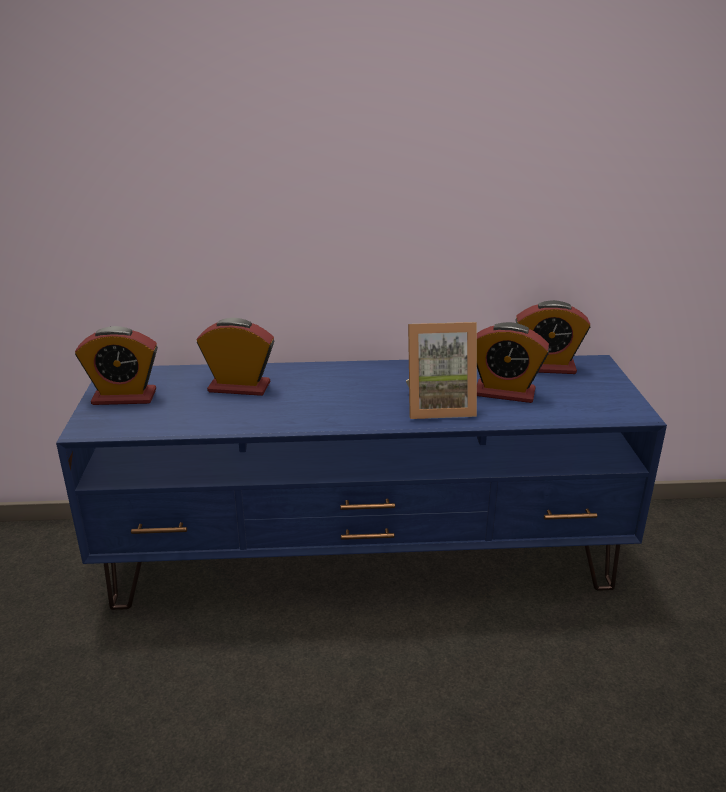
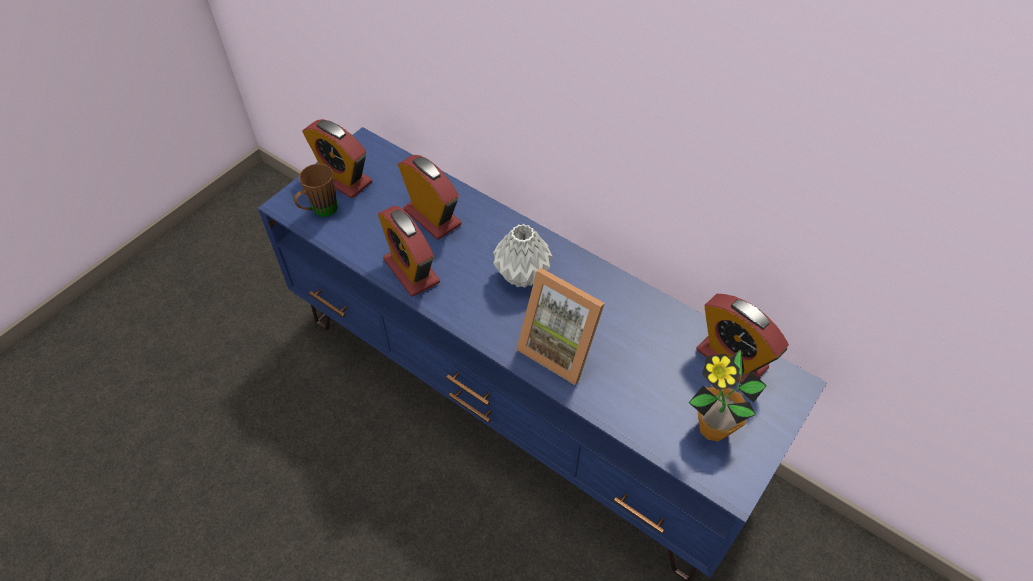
camera: 40 degrees right, 25 degrees up
(128, 421) = (320, 212): none -> brown mug
(356, 386) = (522, 275): none -> grey vase
(504, 392) = (642, 369): alarm clock -> alarm clock (411, 271)
(585, 397) = (713, 427): none -> potted plant

